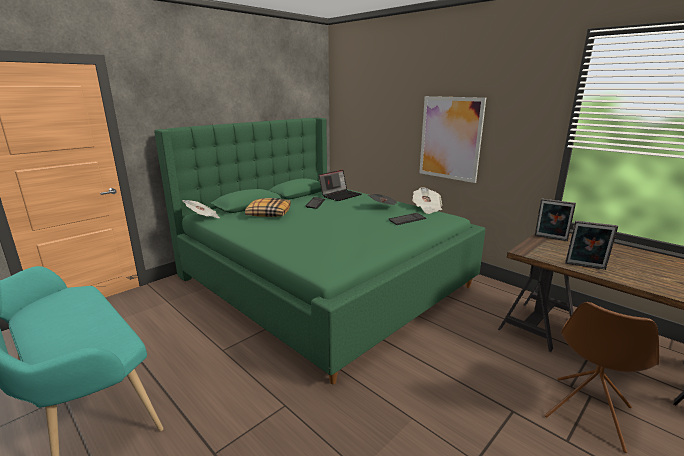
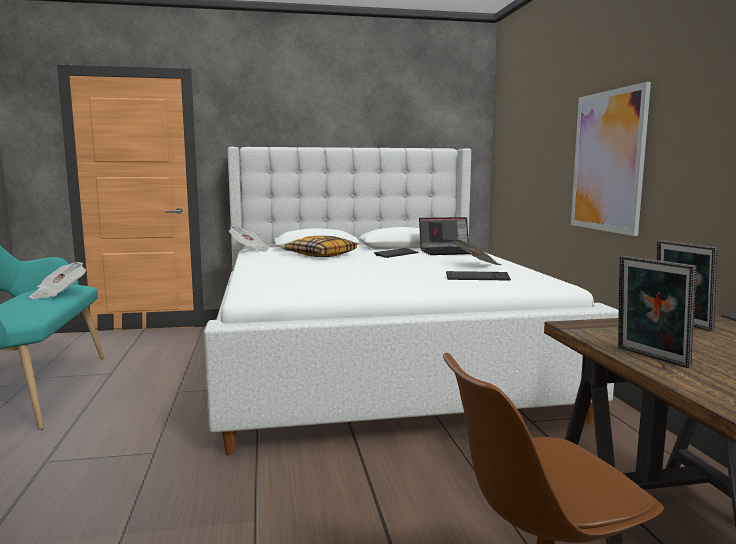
camera: 35 degrees right, 10 degrees down
(323, 281) = (378, 364): green bed -> white bed
(426, 208) = (541, 273): newspaper -> newspaper (58, 294)

